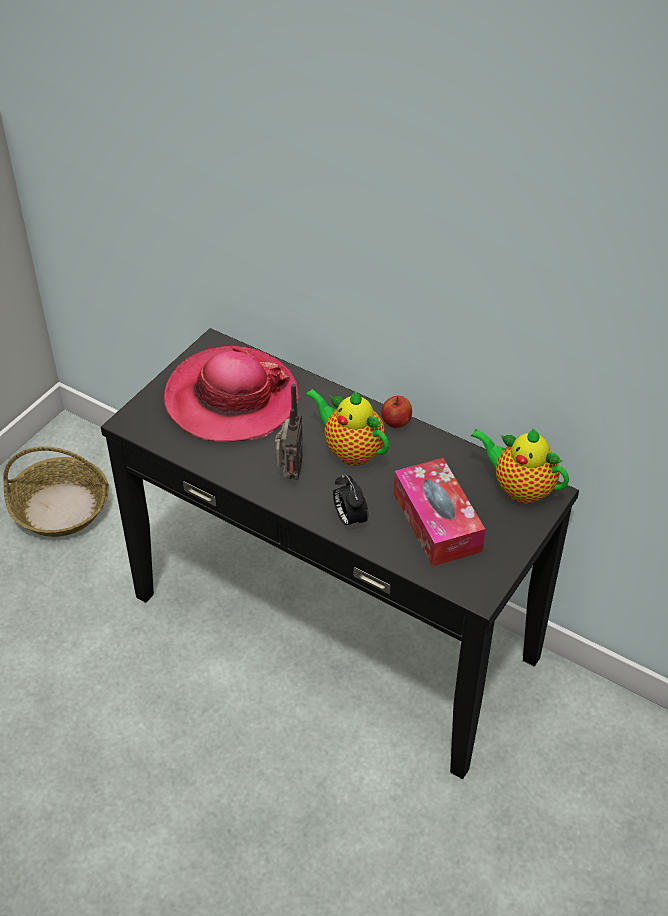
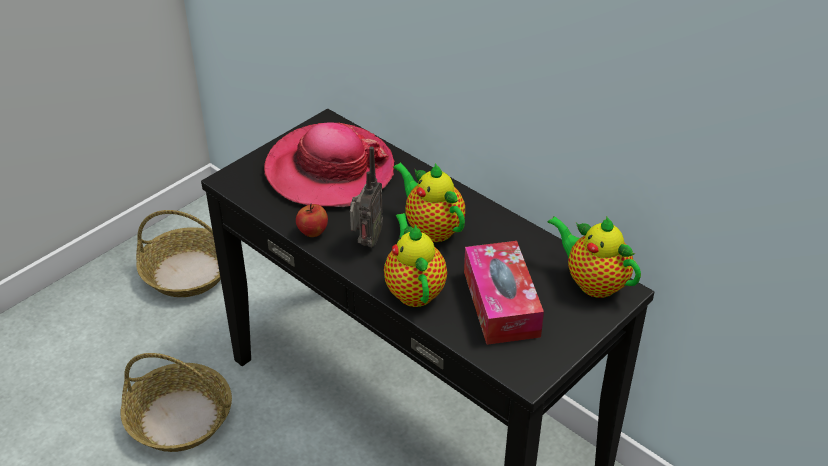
camera: 10 degrees right, 5 degrees down
(95, 667) = (180, 418): none -> basket
(349, 519) = (414, 290): alarm clock -> teapot
(396, 423) = (482, 209): apple -> apple (312, 232)

